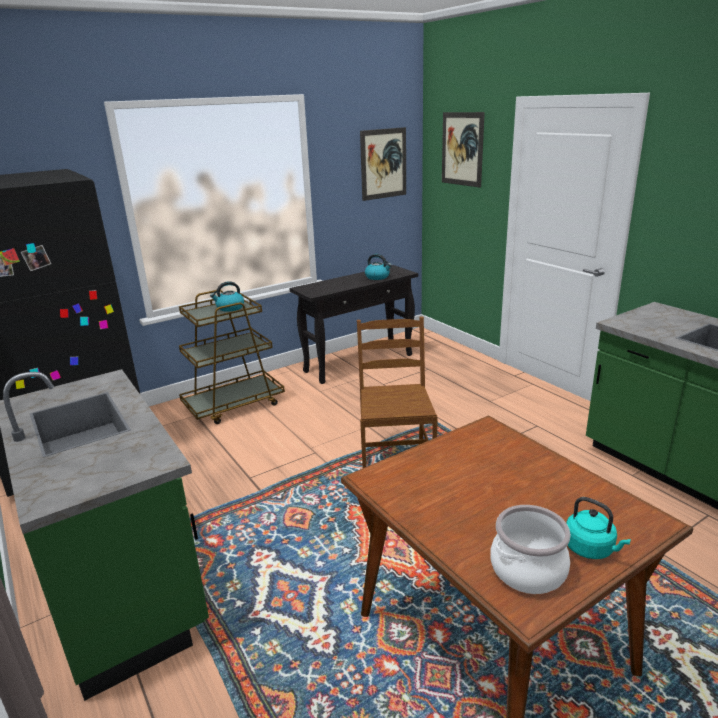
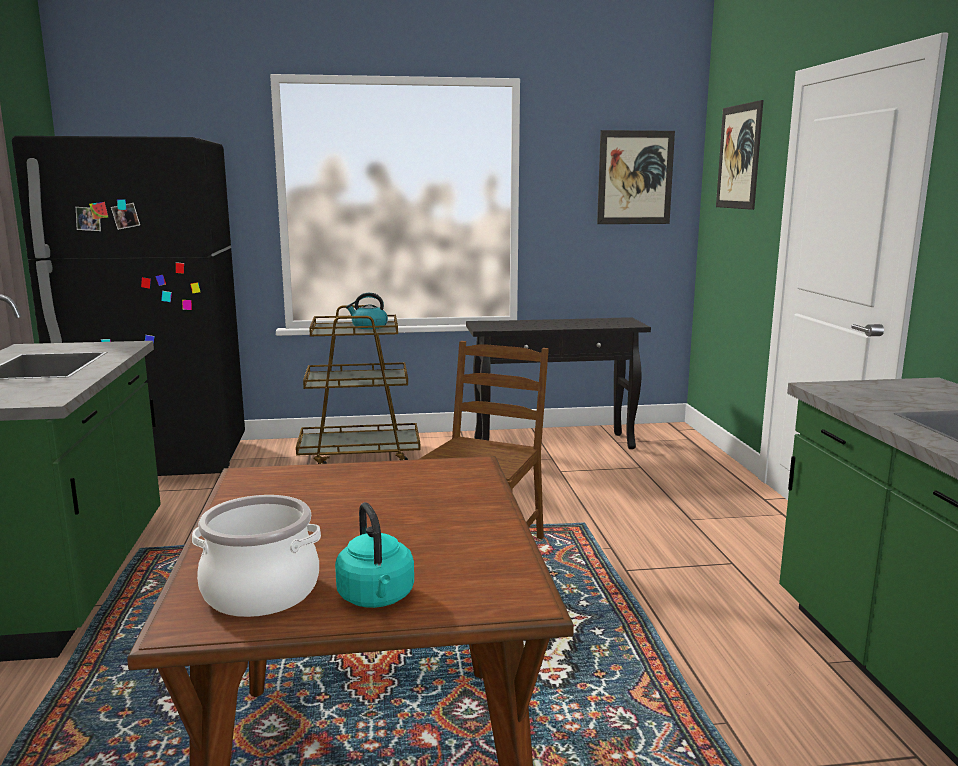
camera: 25 degrees right, 10 degrees down
(378, 277) = (590, 324): kettle -> none

